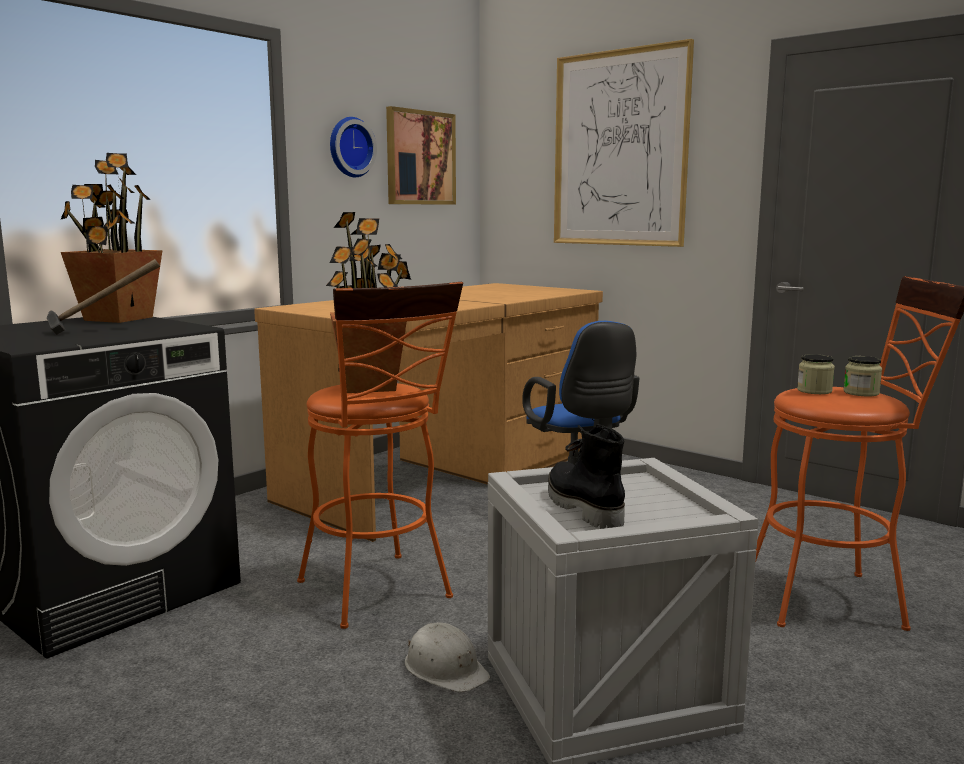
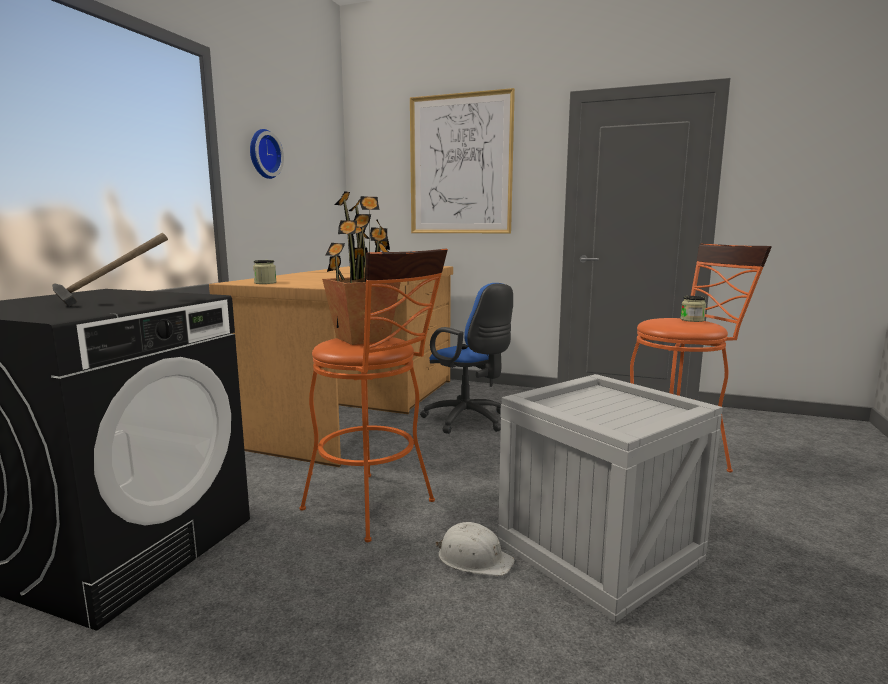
camera: 20 degrees left, 0 degrees up
(117, 318) = (106, 293): potted plant -> none
(420, 158) = (310, 167): picture -> none
(581, 508) = (594, 414): black boot -> none
(814, 391) = (664, 320): jar -> jar (265, 283)

